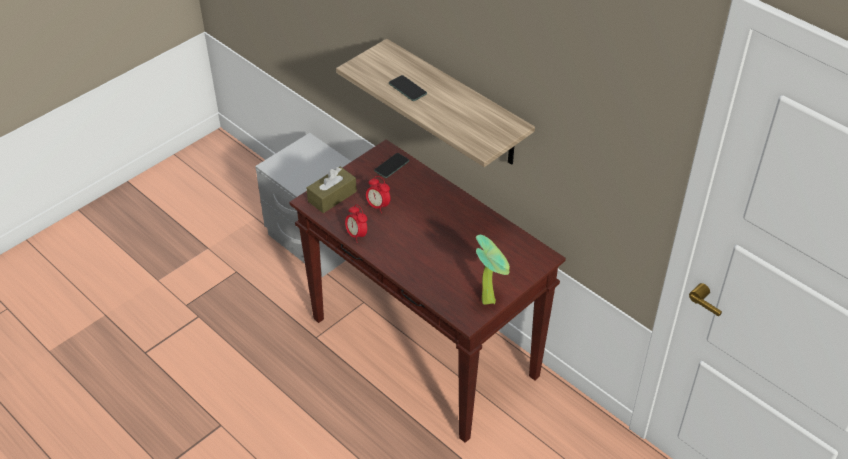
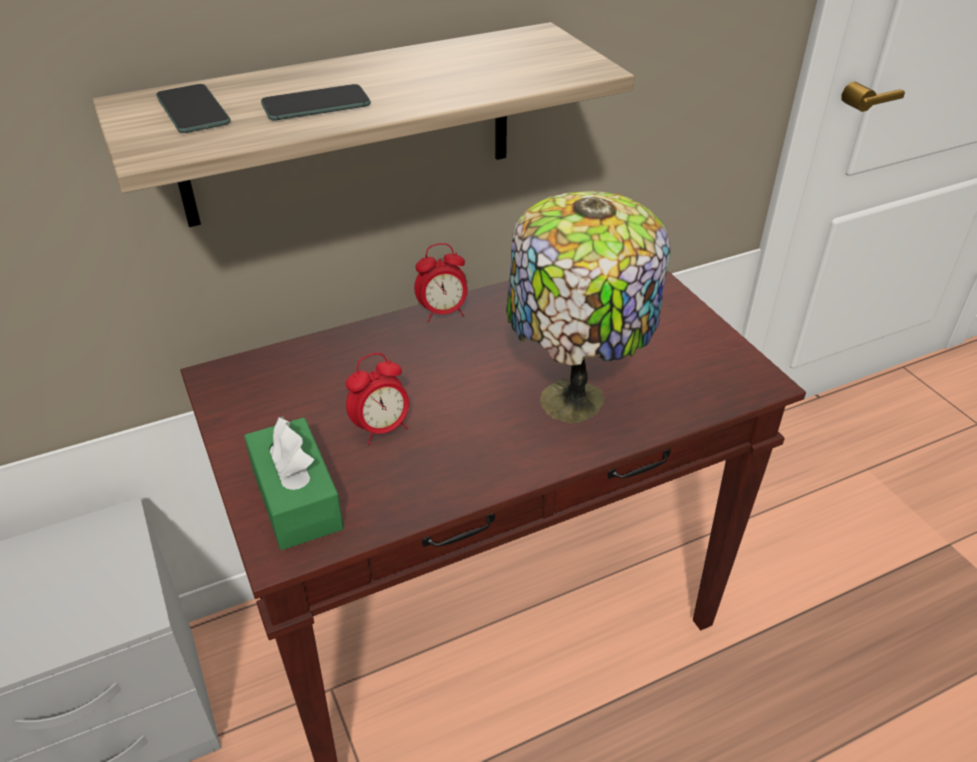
camera: 70 degrees left, 5 degrees down
(332, 196) = (296, 499): brown tissue box -> green tissue box
(356, 235) = (453, 485): alarm clock -> alarm clock (443, 313)
(391, 166) = (271, 379): phone -> phone (193, 110)
(420, 259) = (573, 404): none -> table lamp
(490, 299) = (714, 343): potted plant -> none

